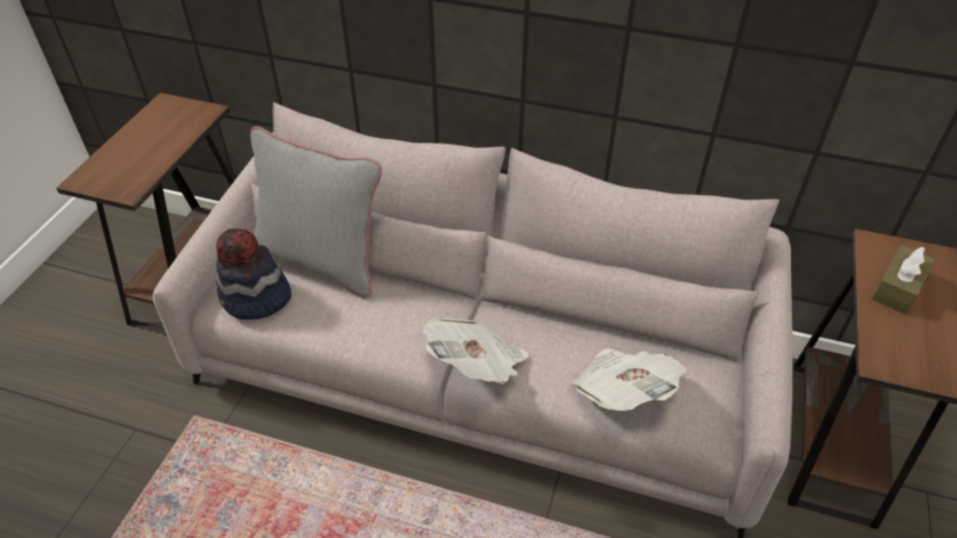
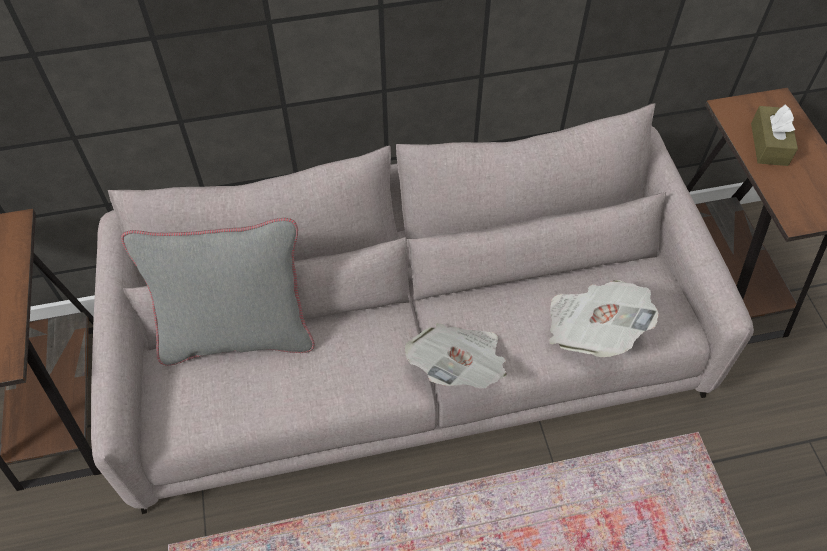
camera: 30 degrees left, 10 degrees up
(256, 298) = (198, 405): hat -> none

